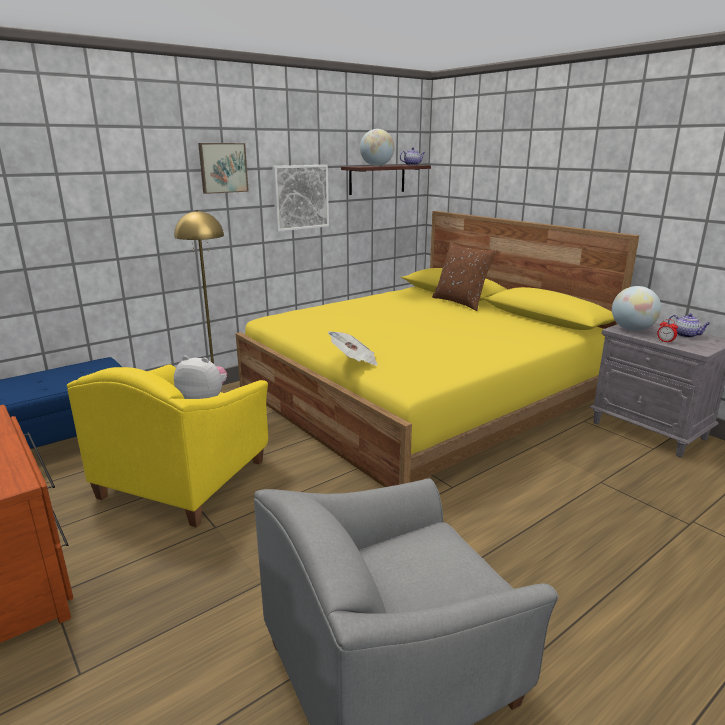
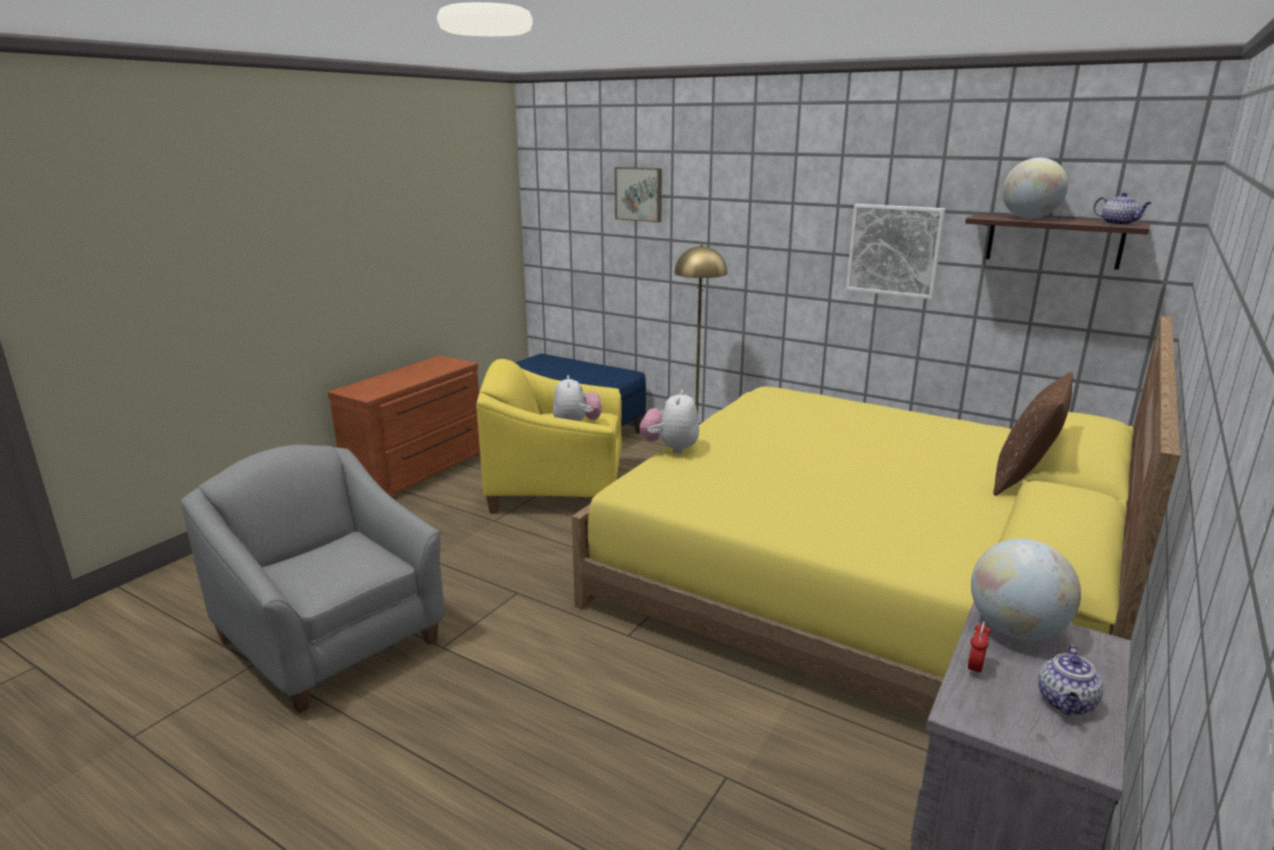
camera: 70 degrees right, 0 degrees up
(223, 168) = (789, 201): picture -> picture (639, 194)
(354, 361) = (670, 448): newspaper -> plush toy

